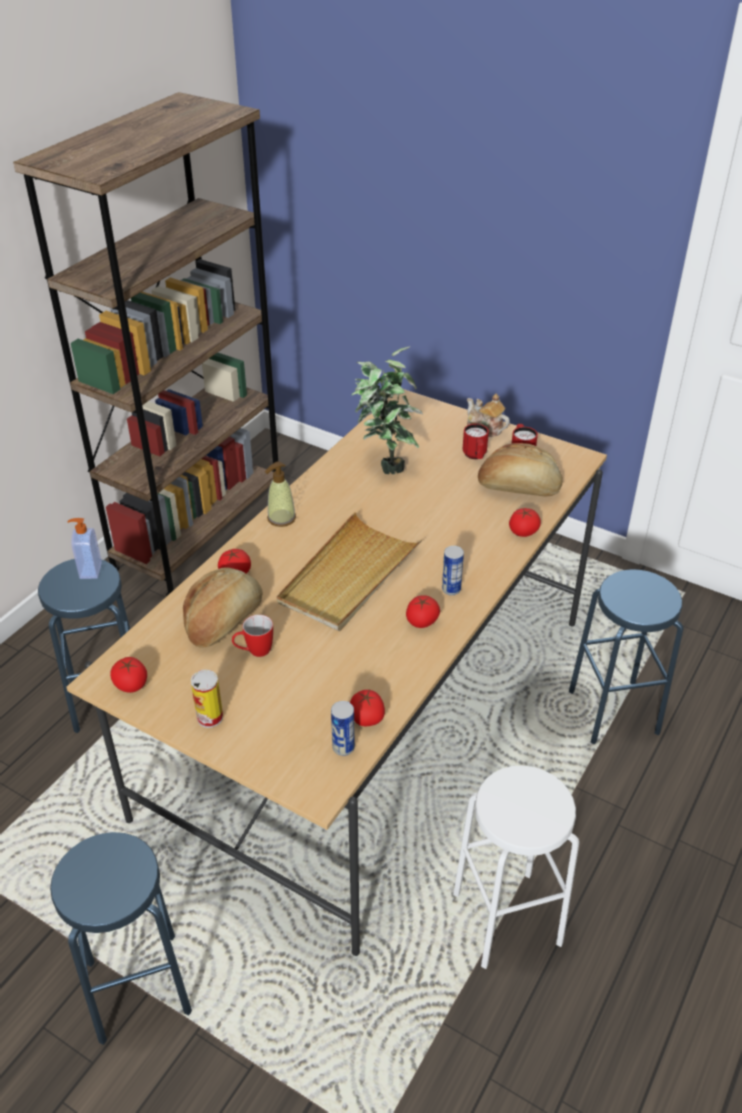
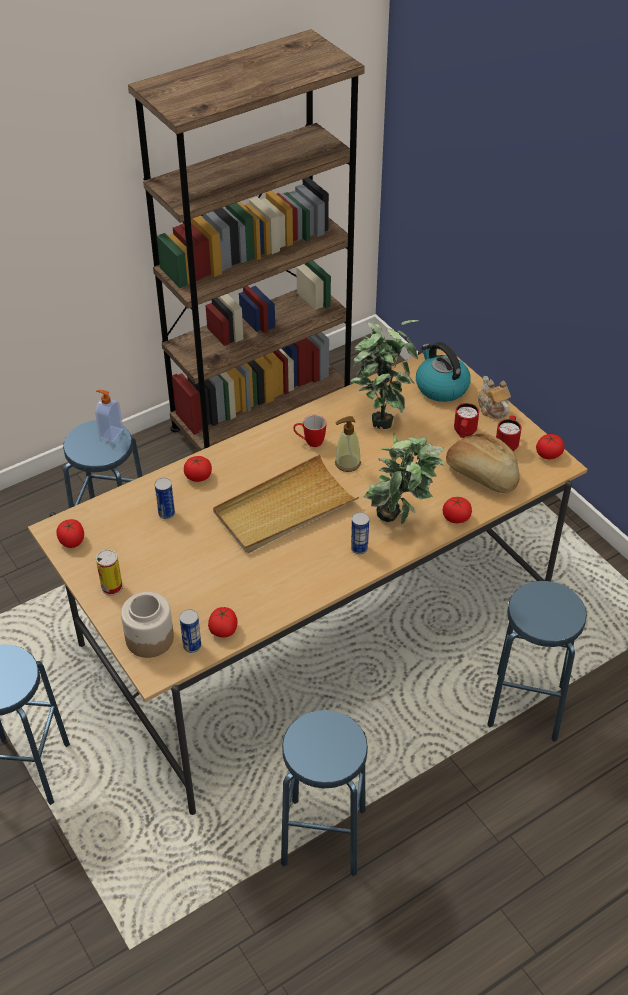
camera: 25 degrees right, 5 degrees up
(224, 621) = (166, 513): bread -> can
(254, 652) = (173, 547): mug -> mug (309, 442)
(281, 518) = (263, 440): soap dispenser -> soap dispenser (347, 463)
(289, 757) = (149, 638): none -> jar
(422, 621) = (317, 567): tomato -> tomato (548, 454)
(424, 423) = (441, 387): none -> kettle
(474, 552) = (401, 522): none -> potted plant
(507, 919) = (323, 837): white stool -> blue stool

